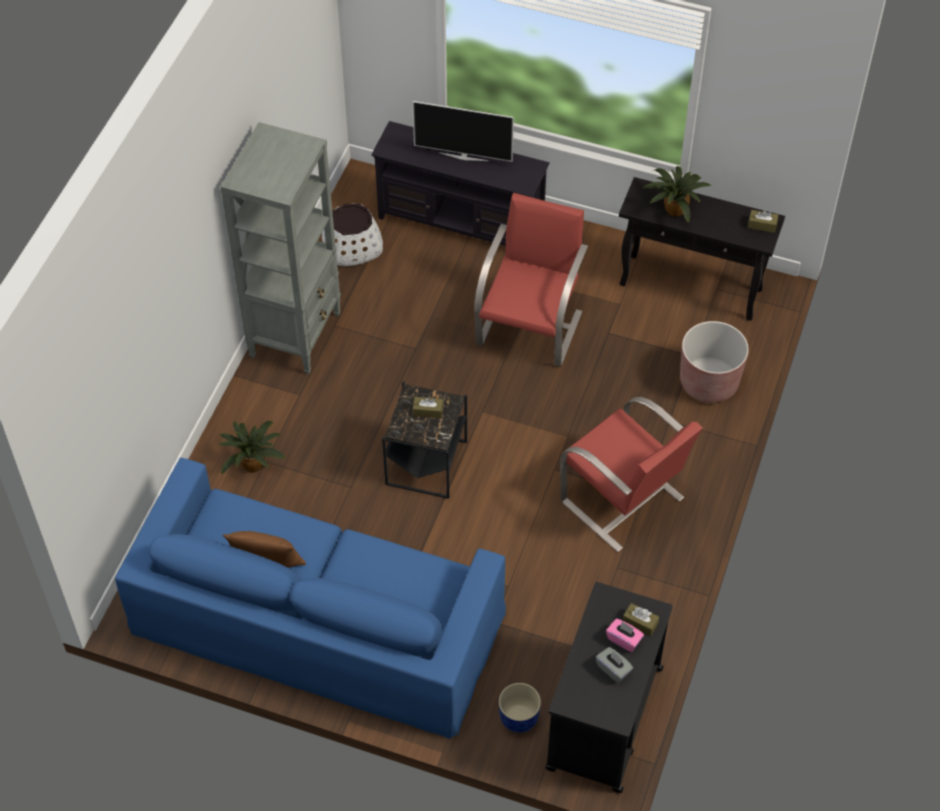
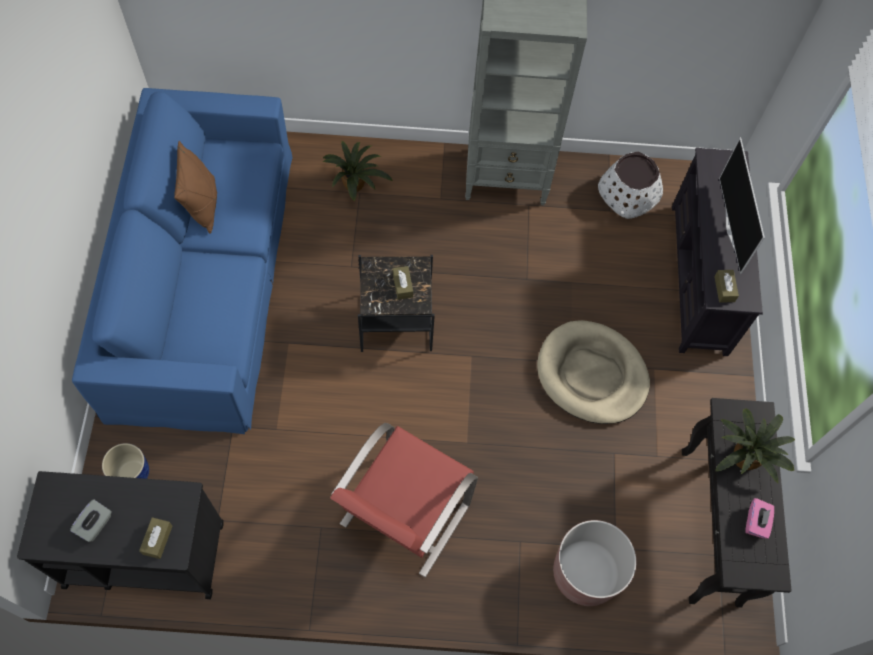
camera: 70 degrees right, 10 degrees up
(530, 327) = (591, 375): red armchair -> beige dog bed
(624, 639) = (133, 527): pink tissue box -> pink tissue box (756, 522)
(762, 225) = (764, 565): brown tissue box -> brown tissue box (724, 289)

